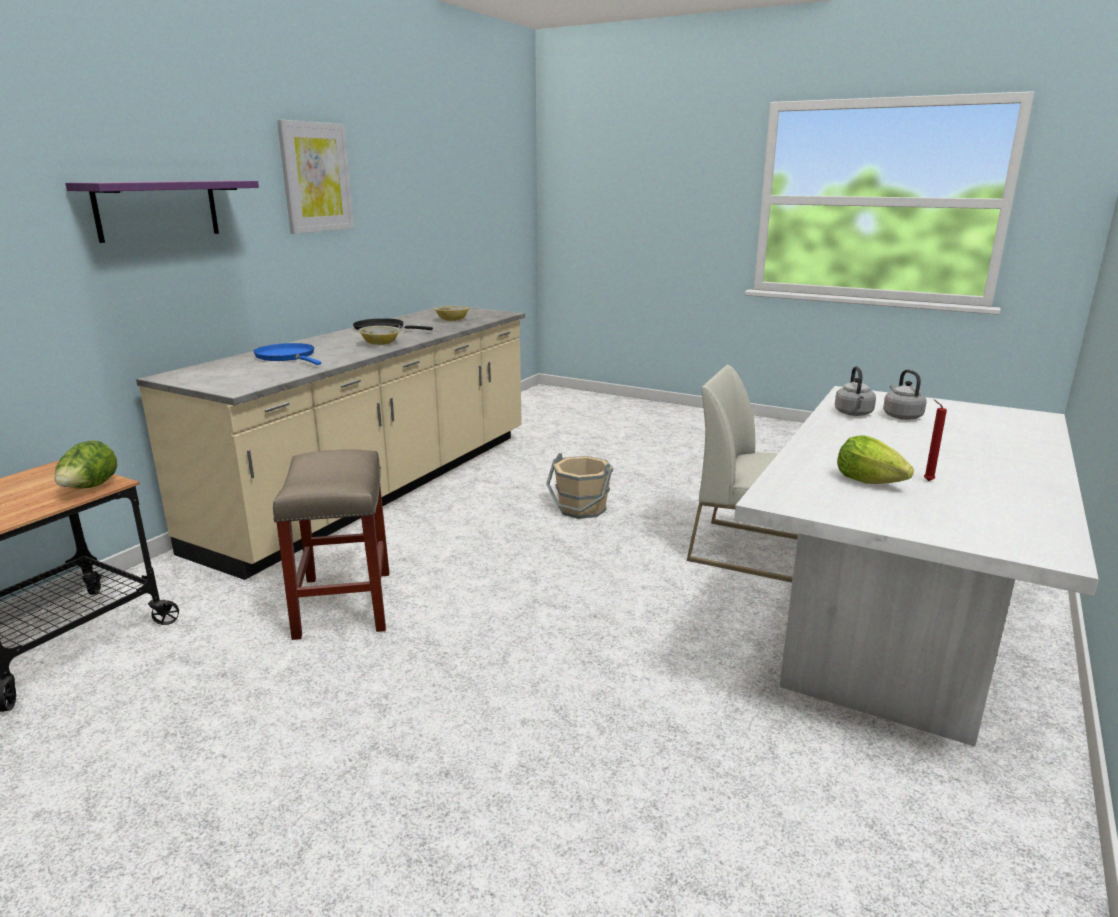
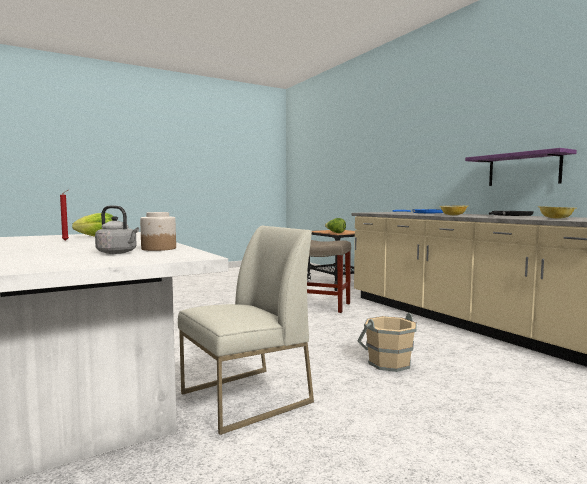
camera: 120 degrees right, 15 degrees down
(157, 210) = (423, 142): purple shelf -> purple shelf (523, 169)
(316, 177) = (517, 112): picture -> none
(853, 414) = (158, 248): grey kettle -> jar

